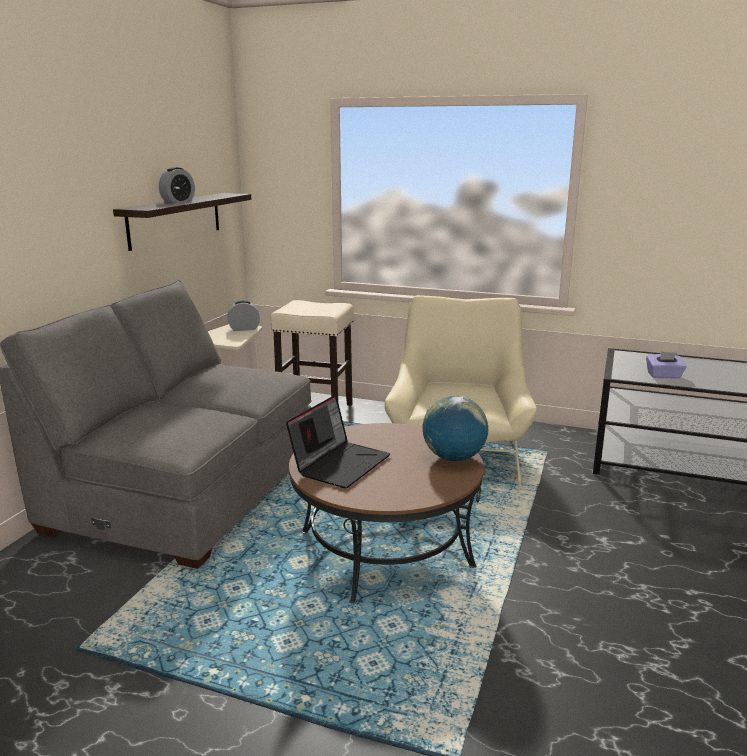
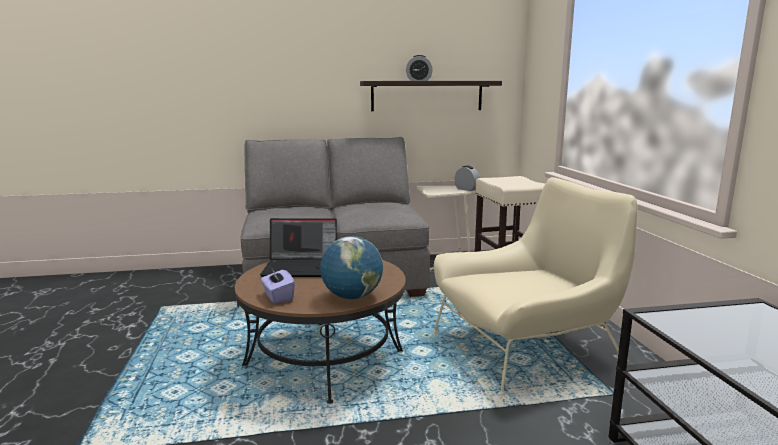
camera: 60 degrees right, 5 degrees down
(664, 376) = (724, 343): purple tissue box -> purple tissue box (278, 297)

